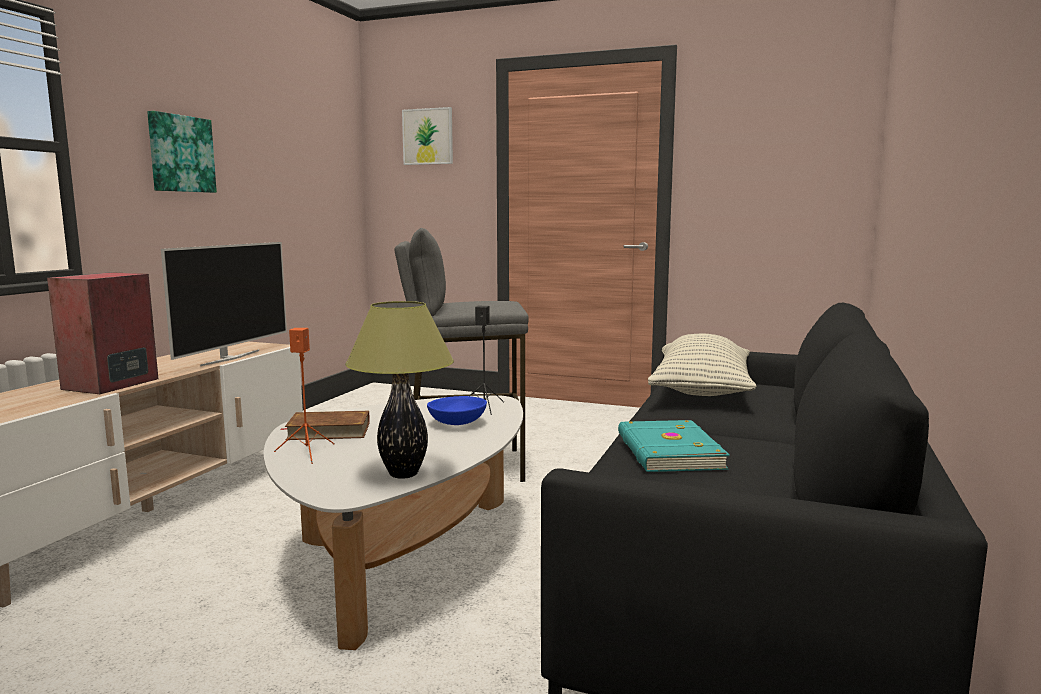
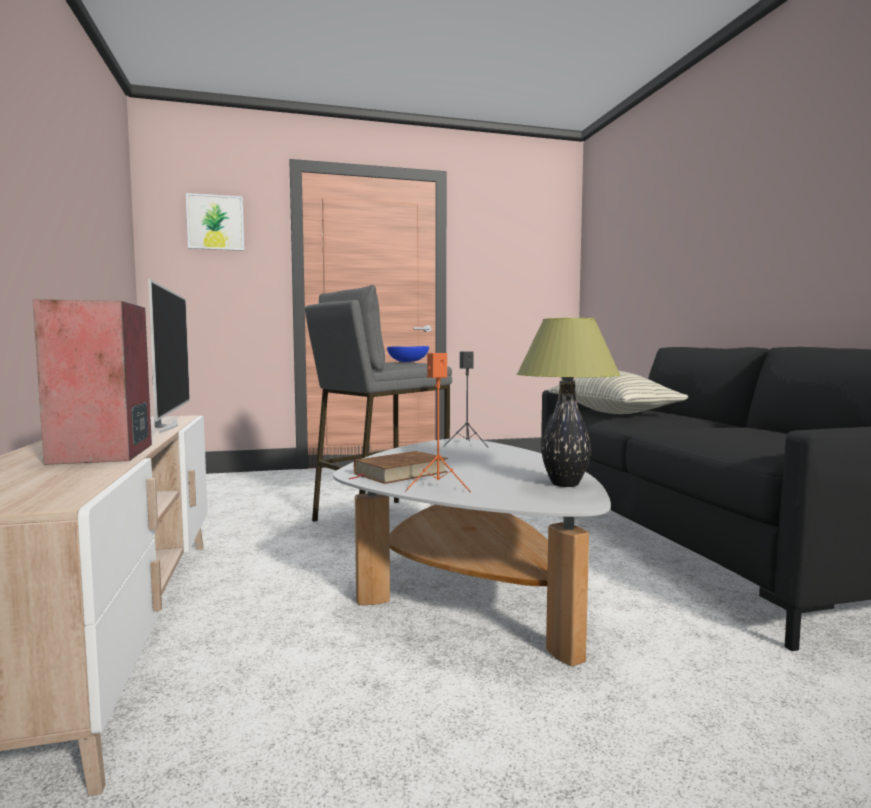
camera: 35 degrees left, 5 degrees down
(180, 154) = (31, 185): picture -> none
(457, 423) = (485, 455): blue bowl -> blue bowl (408, 362)
(667, 452) = (725, 435): turquoise book -> none

